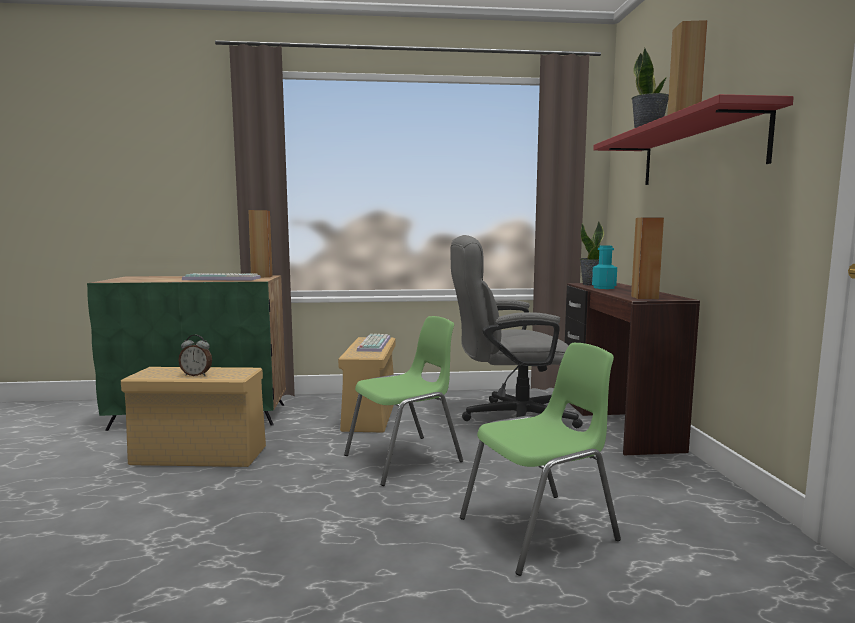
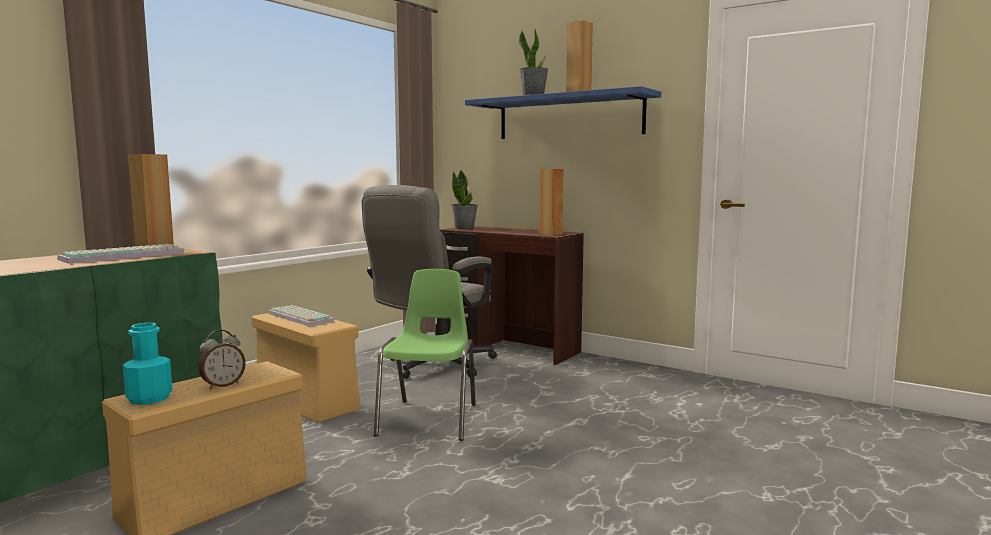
camera: 50 degrees left, 0 degrees up
(541, 530) = (606, 419): green chair -> none
(603, 288) = (487, 230): turquoise bottle -> turquoise bottle (149, 398)
(699, 151) = (569, 117): red shelf -> blue shelf

